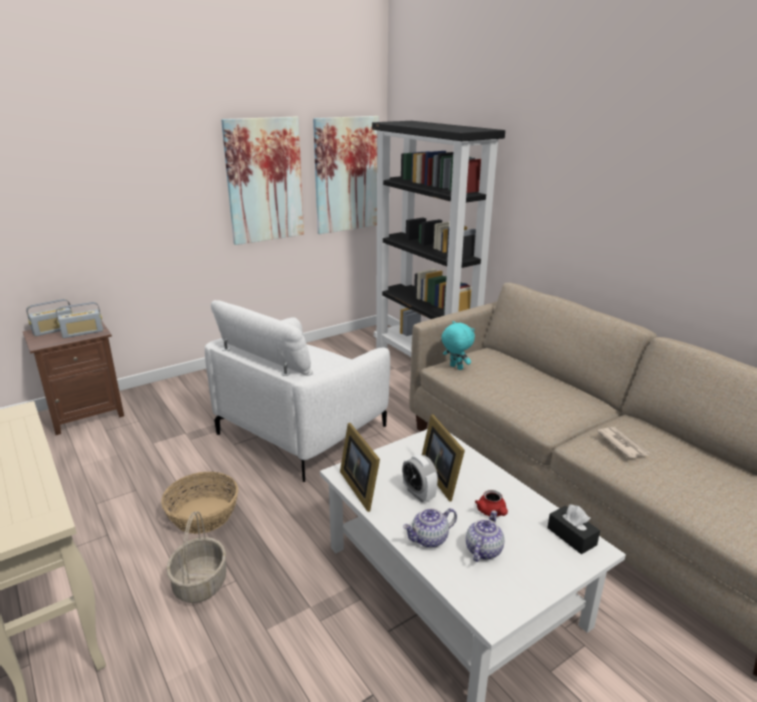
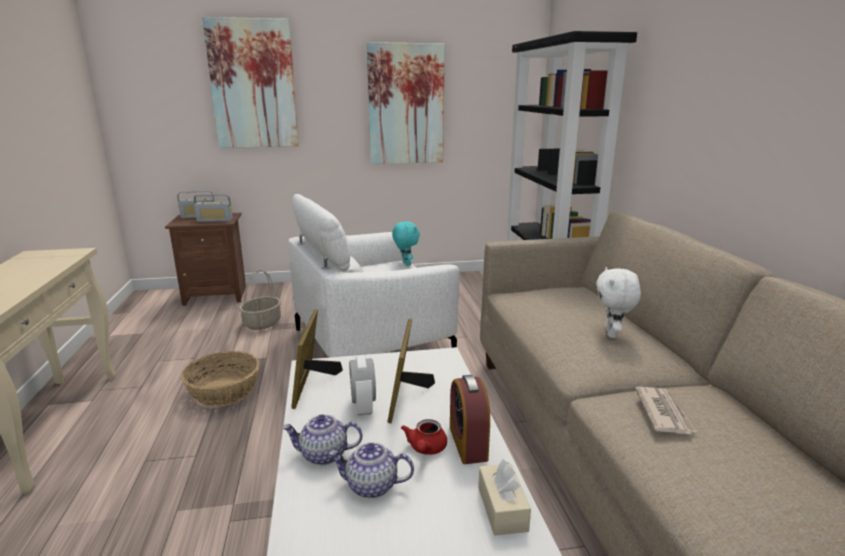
camera: 25 degrees right, 5 degrees down
(200, 583) = (166, 448): basket -> basket (262, 323)
(346, 175) = (495, 106): picture -> picture (253, 85)
(455, 367) = (523, 297): turquoise plush toy -> turquoise plush toy (405, 264)
(483, 550) = (371, 486): teapot -> teapot turned 135 degrees counterclockwise
(514, 500) = (468, 443): none -> alarm clock
(549, 390) = (612, 334): none -> white plush toy
(571, 536) = (502, 508): black tissue box -> beige tissue box

